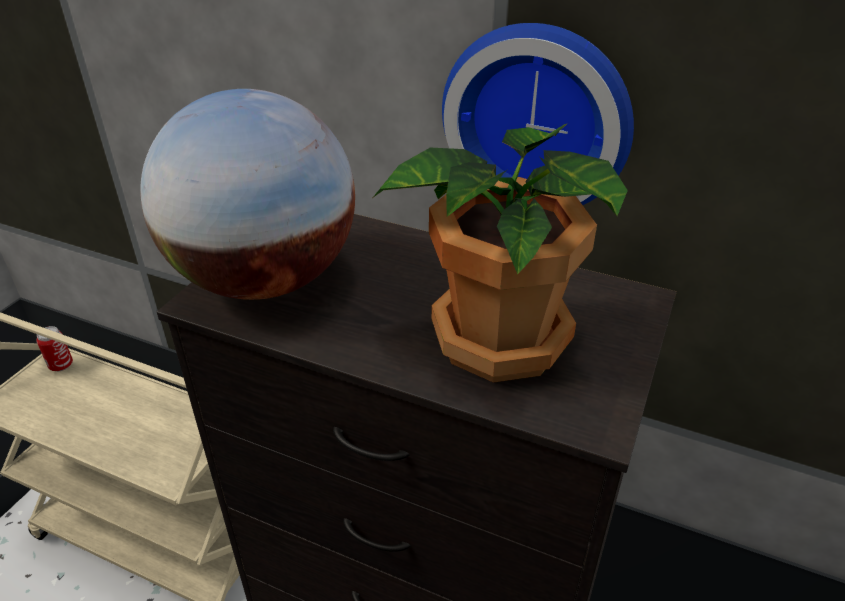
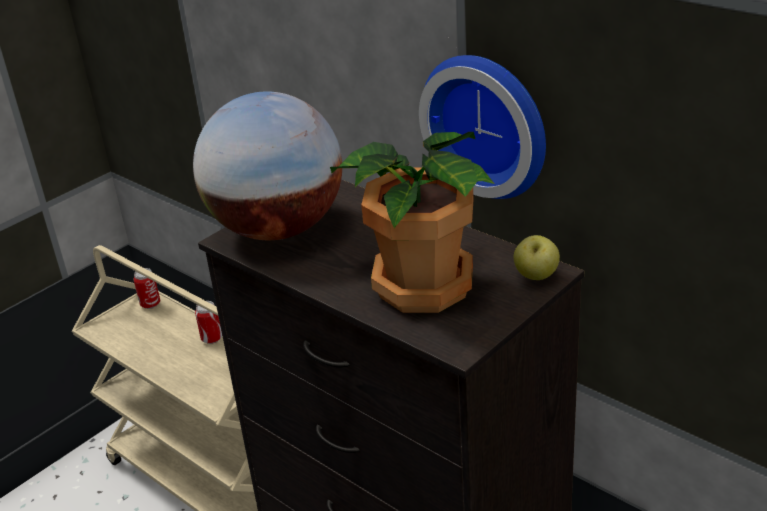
camera: 20 degrees right, 5 degrees down
(146, 397) = (212, 338): none -> can
(629, 307) = (536, 276): none -> apple

